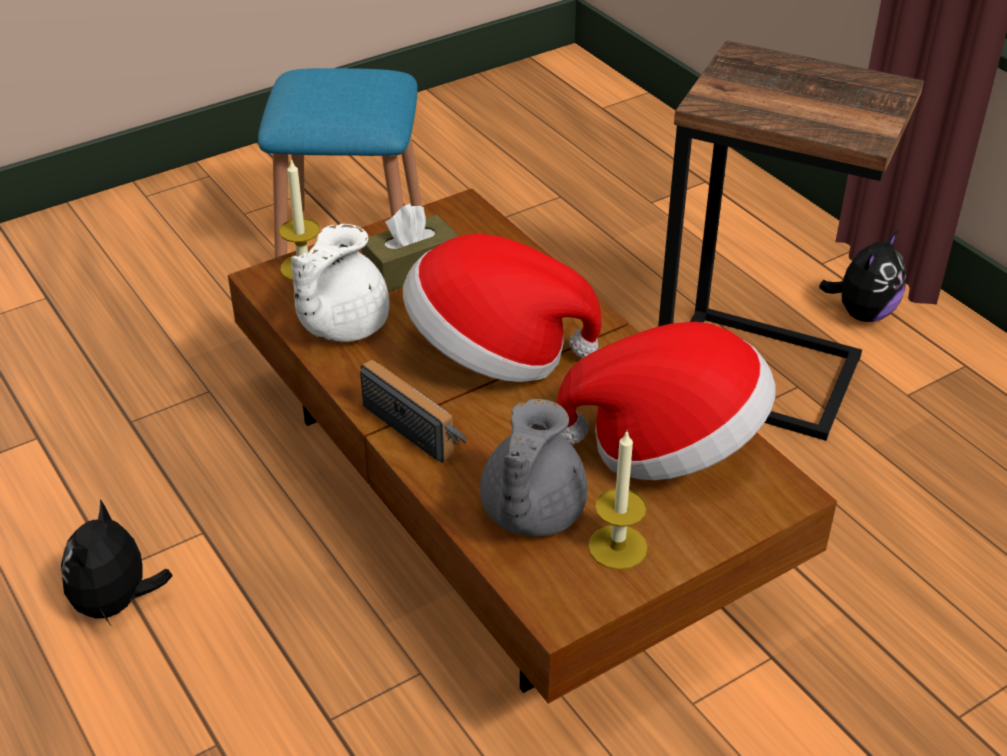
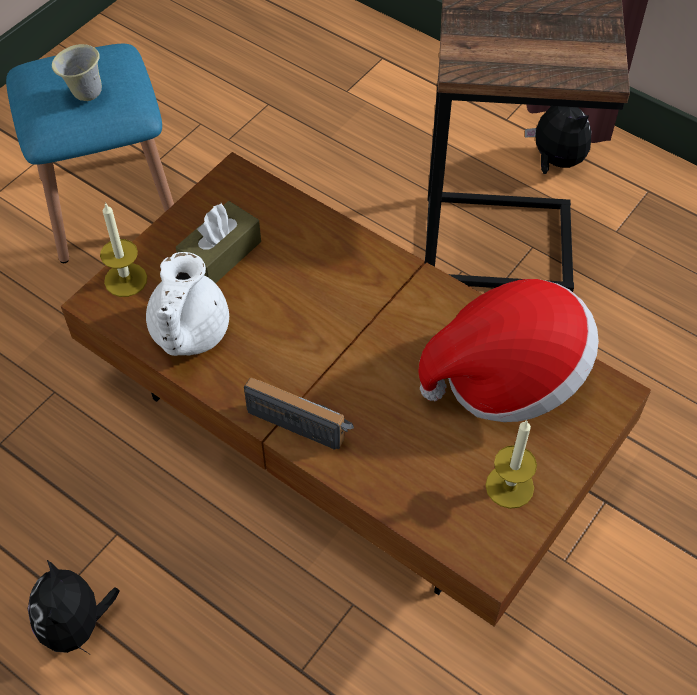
camera: 20 degrees left, 15 degrees up
(338, 98) = (84, 94): none -> beige mug
(494, 353) = (330, 324): hat -> none
(529, 512) = (428, 475): grey teapot -> none
(862, 313) = (555, 161): plush toy -> plush toy turned 60 degrees counterclockwise

